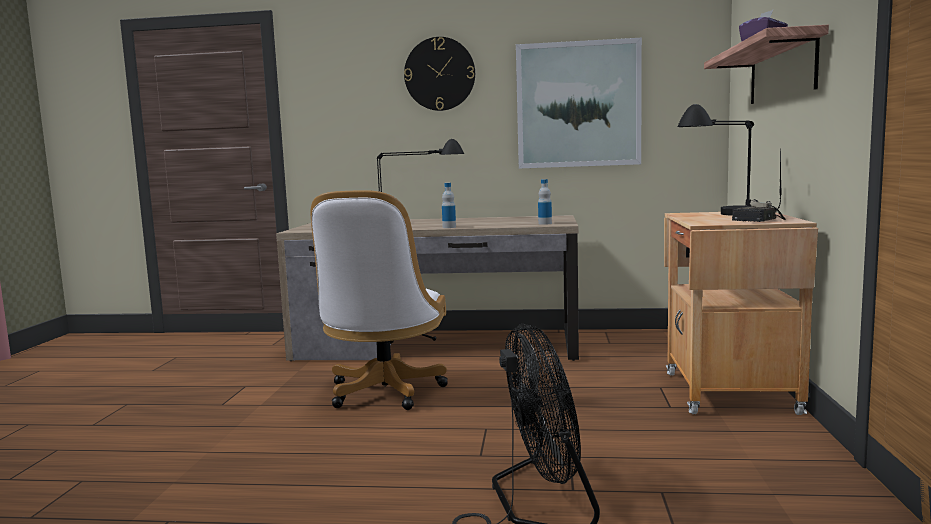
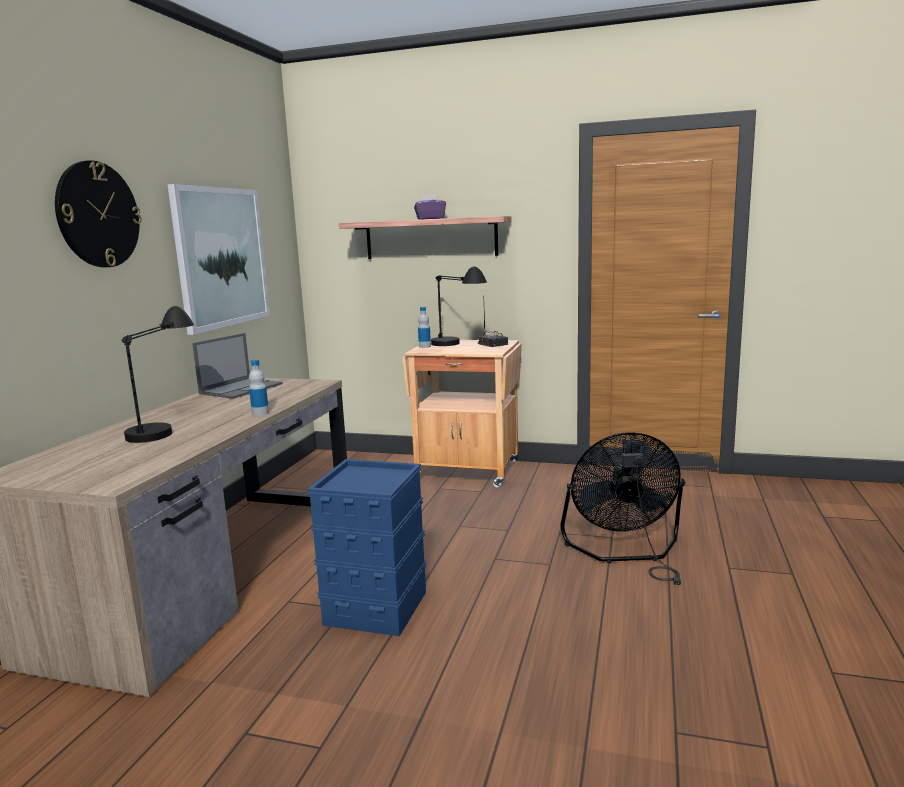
camera: 80 degrees left, 5 degrees up
(383, 396) = (376, 609): white office chair -> blue storage box
(529, 219) = (242, 388): none -> laptop
(545, 223) = (302, 386): bottle -> bottle (424, 346)

